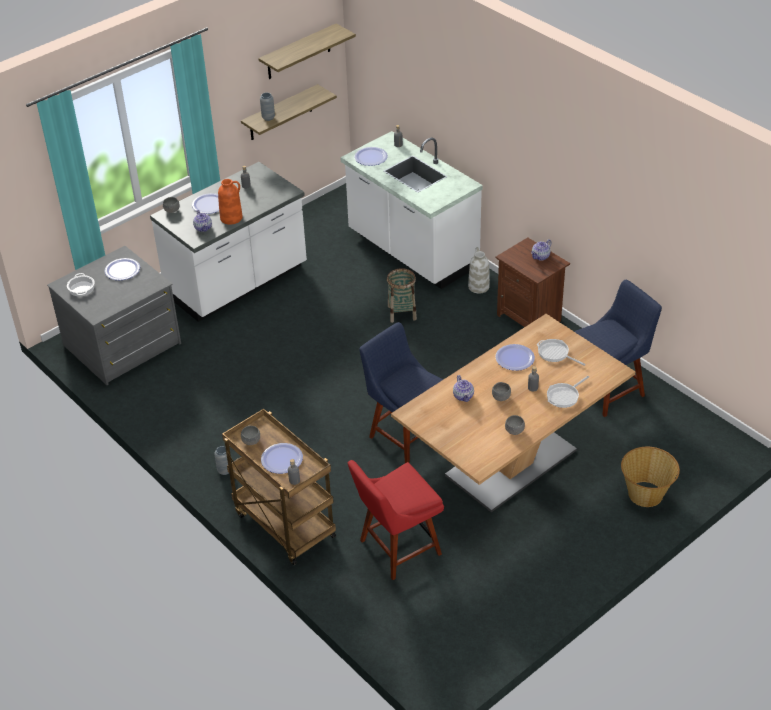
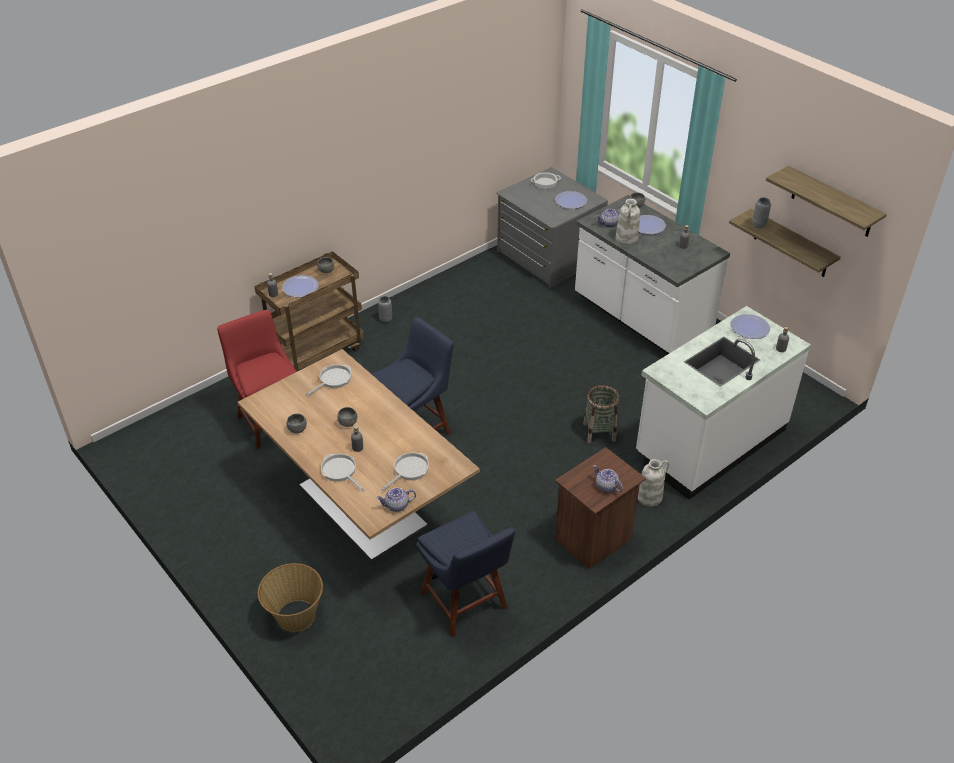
camera: 90 degrees right, 0 degrees up
(231, 218) = (627, 239): orange vase -> white vase
(440, 414) = (333, 379): none -> frying pan
(463, 396) = (355, 396): teapot -> teapot (396, 506)
(515, 358) = (406, 437): plate -> none

